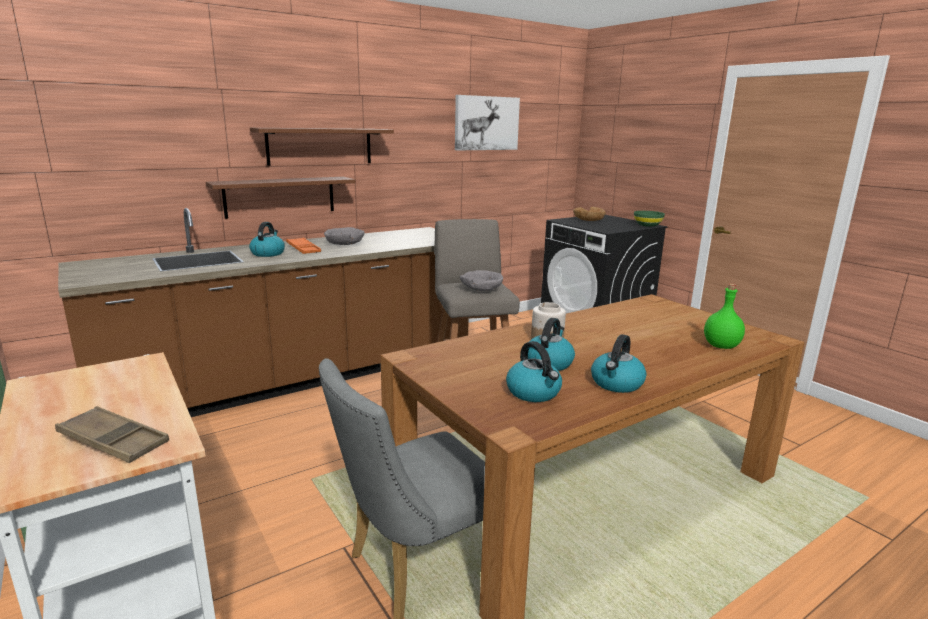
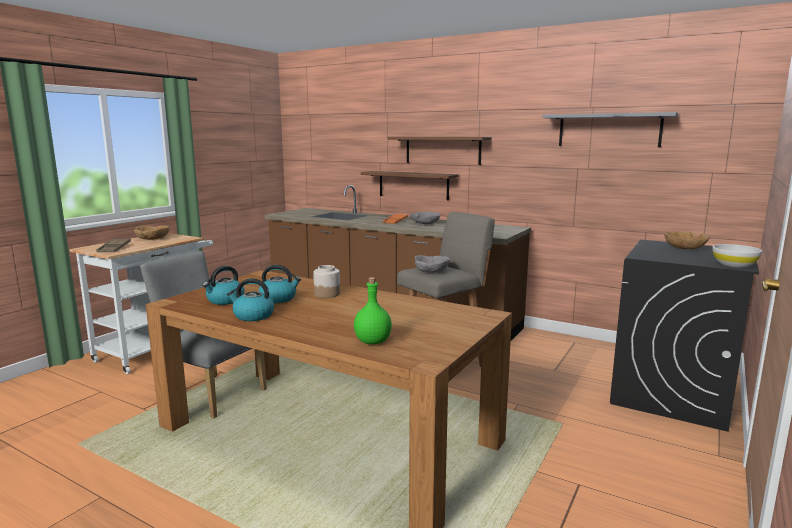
camera: 65 degrees right, 5 degrees down
(73, 395) = (153, 239): none -> brown bowl
(268, 253) = (373, 219): kettle -> none
(486, 123) = (609, 130): picture -> grey shelf
(647, 225) = (734, 265): green bowl -> white bowl

